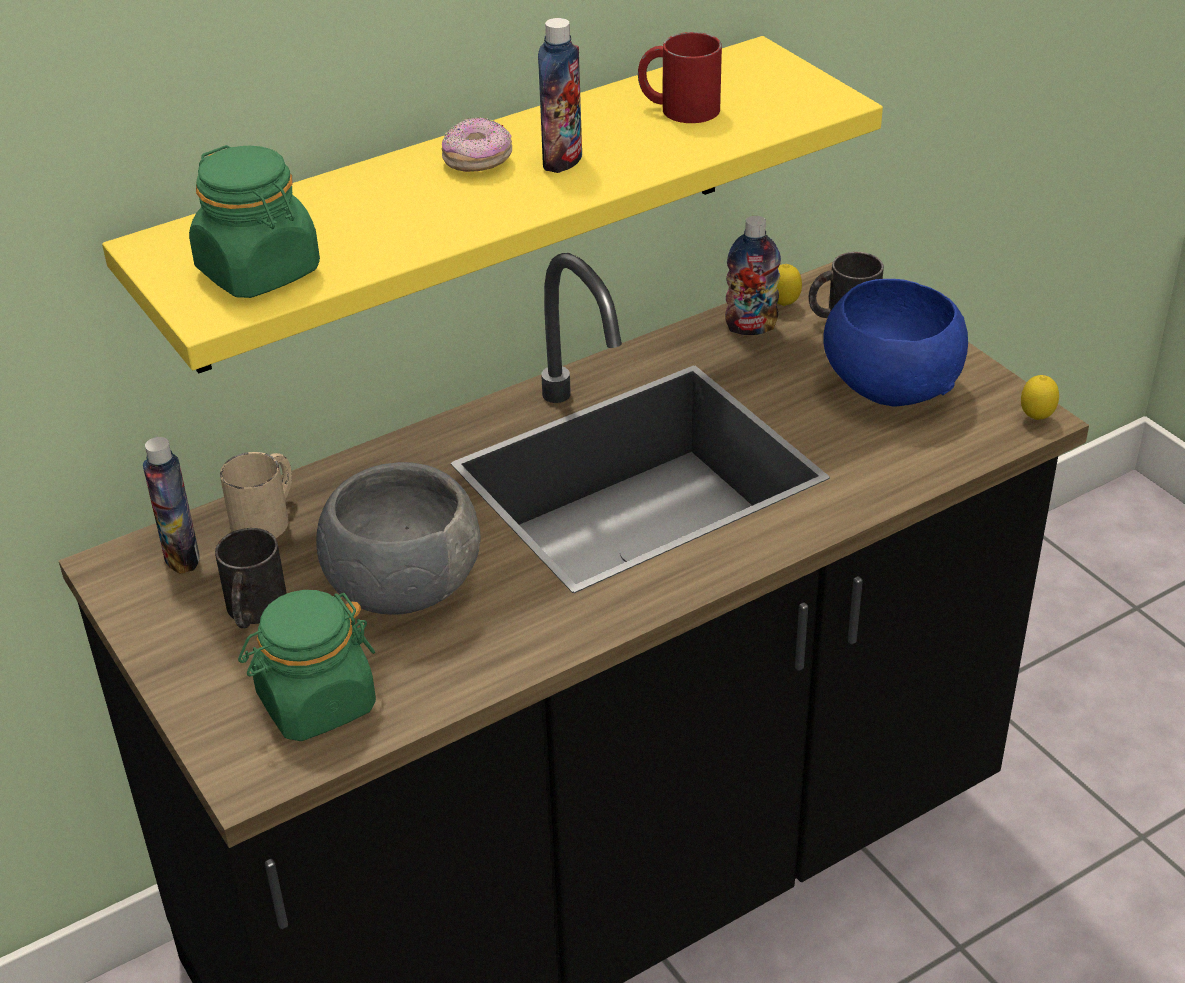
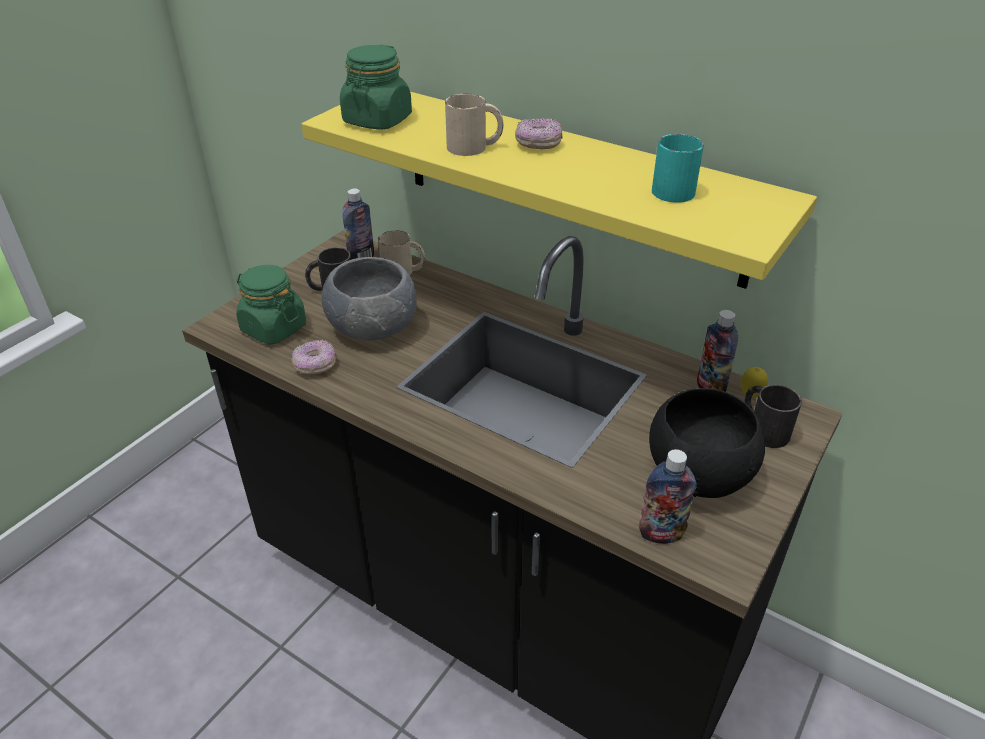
camera: 65 degrees right, 0 degrees up
(441, 209) = (475, 147): none -> beige mug
(461, 669) = (315, 366): none -> donut
(562, 160) = (563, 167): bottle -> bottle (661, 534)
(678, 108) = (670, 187): red mug -> turquoise mug
(889, 387) = (698, 473): blue bowl -> black bowl
(1036, 419) = (727, 569): lemon -> none

